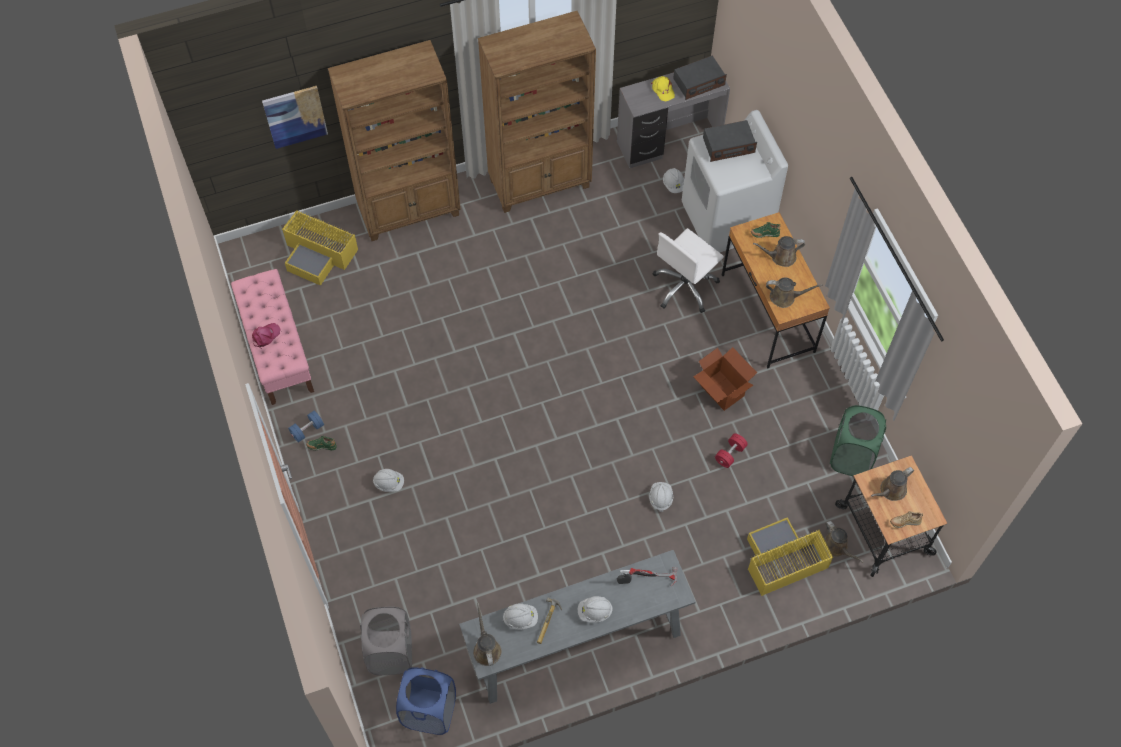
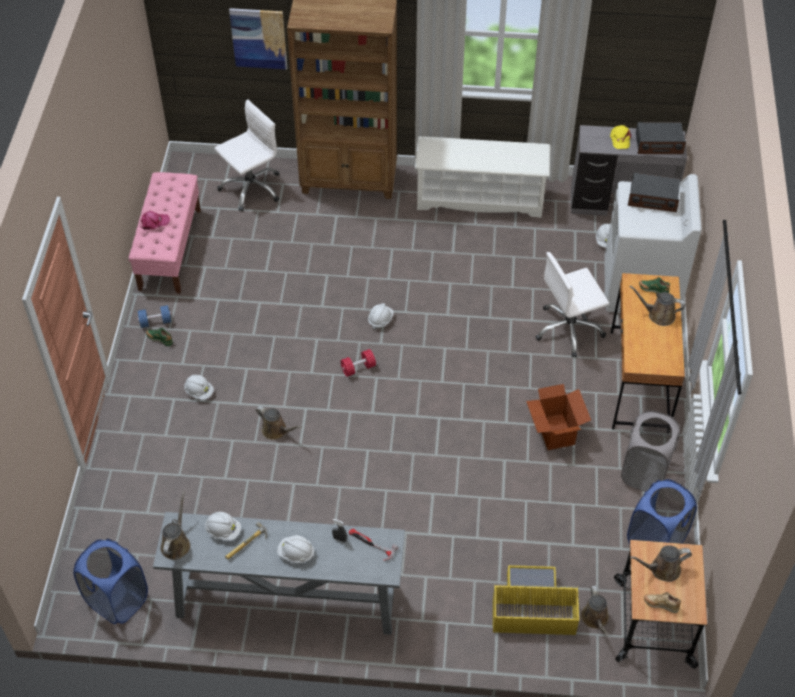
camera: 25 degrees right, 10 degrees down
(319, 254) = (251, 188): yellow storage box -> white office chair
(391, 653) = (114, 534): grey laundry basket -> grey laundry basket (645, 472)
(540, 183) = (480, 198): brown bookcase -> white shoe rack
(660, 498) = (441, 503): white hard hat -> white hard hat (380, 320)
(730, 454) = (532, 491): red dumbbell -> red dumbbell (358, 368)
(785, 297) = (643, 351): brown watering can -> brown watering can (276, 430)
(851, 456) = (655, 541): green laundry basket -> blue laundry basket

